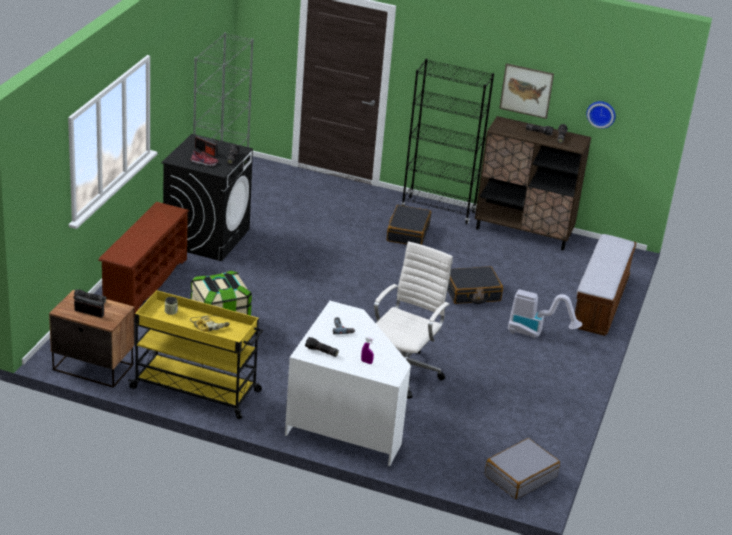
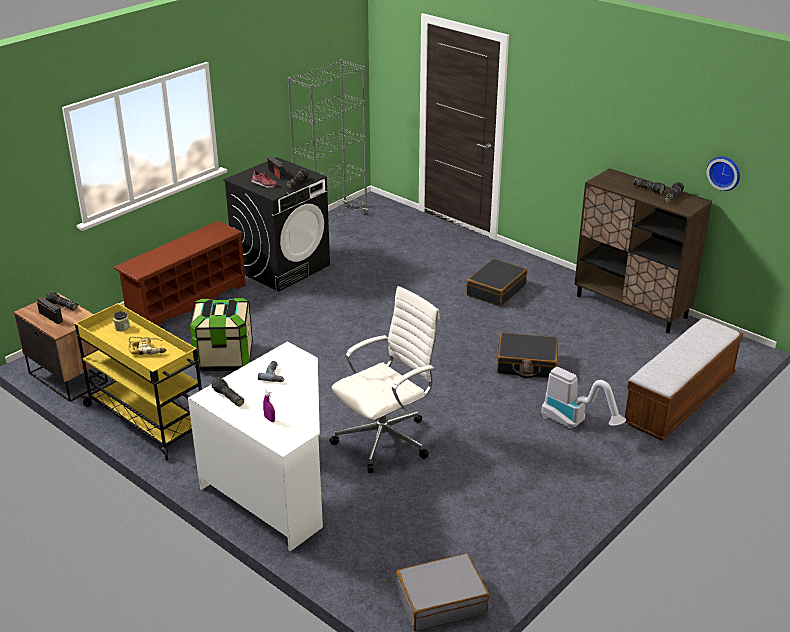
camera: 25 degrees right, 0 degrees up
(438, 210) = (546, 272): black bookcase -> none
(526, 91) = (641, 139): picture -> none

